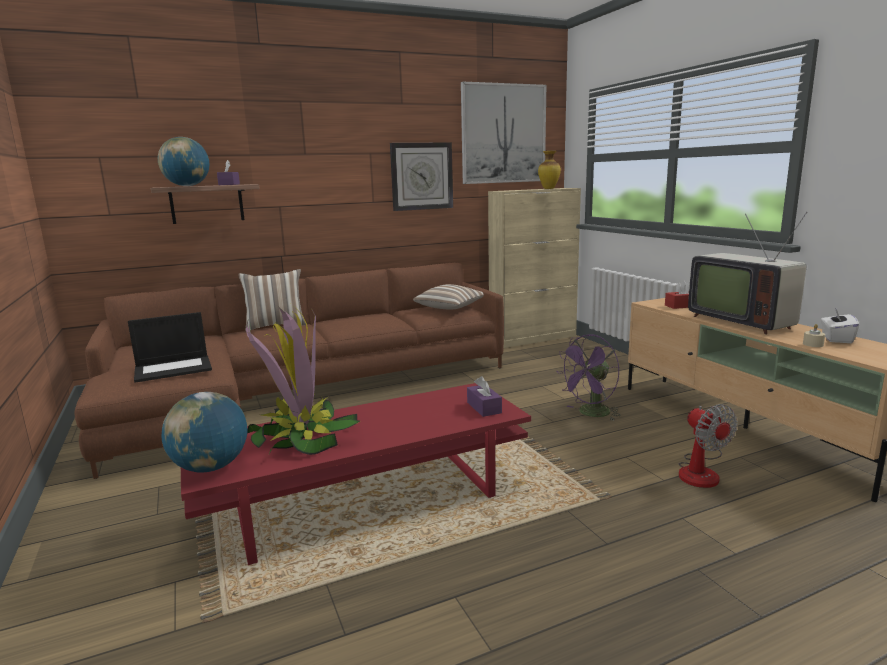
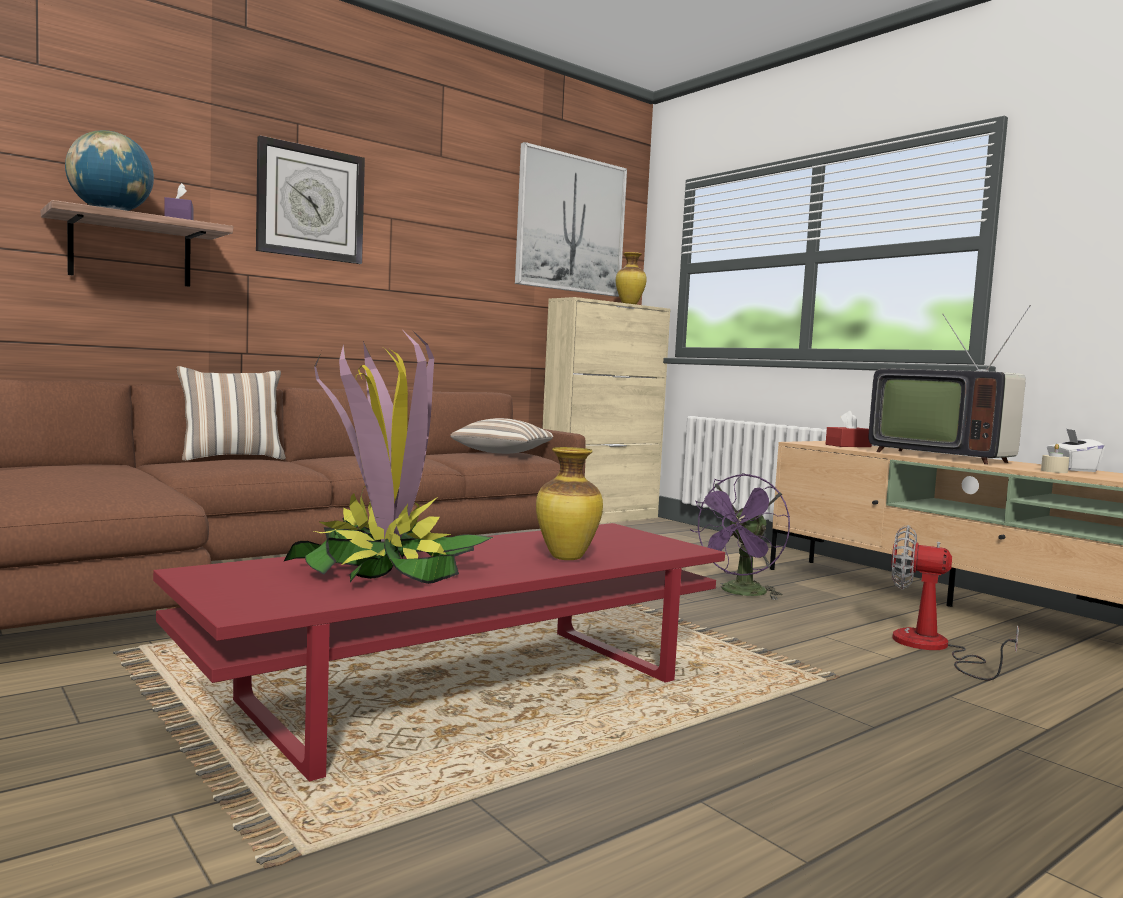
camera: 15 degrees left, 10 degrees down
(174, 368) = (88, 487): laptop -> none
(210, 467) = (247, 598): globe -> none
(417, 425) = (565, 558): none -> vase
(421, 176) = (460, 263): wall clock -> wall clock (310, 203)
(484, 408) = (648, 544): purple tissue box -> none
(701, 471) = (932, 648): fan -> fan turned 150 degrees clockwise

